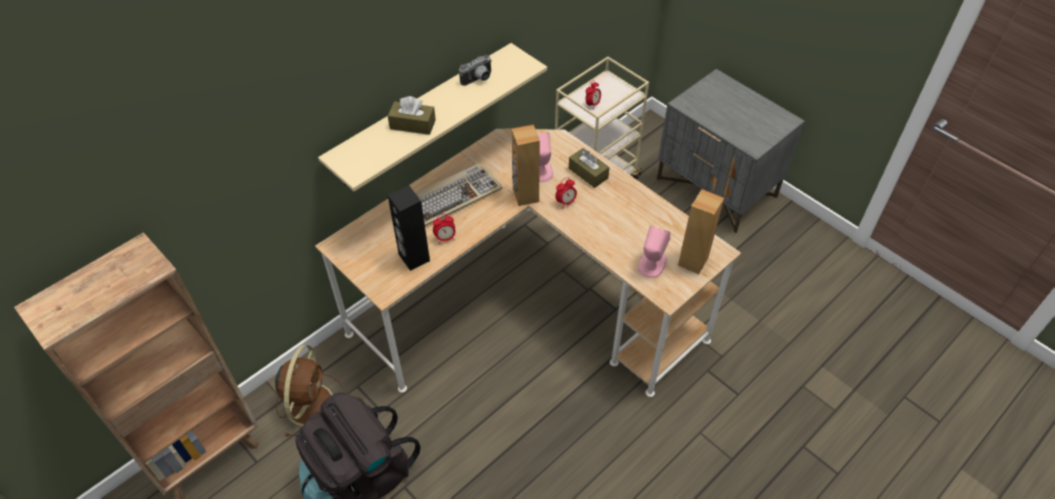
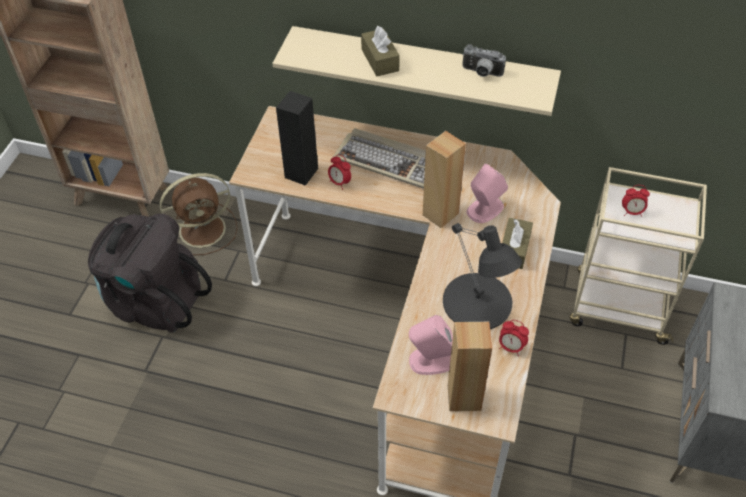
camera: 60 degrees right, 0 degrees up
(565, 202) = (458, 249): alarm clock -> alarm clock (511, 347)
(620, 215) = (477, 302): none -> black table lamp

